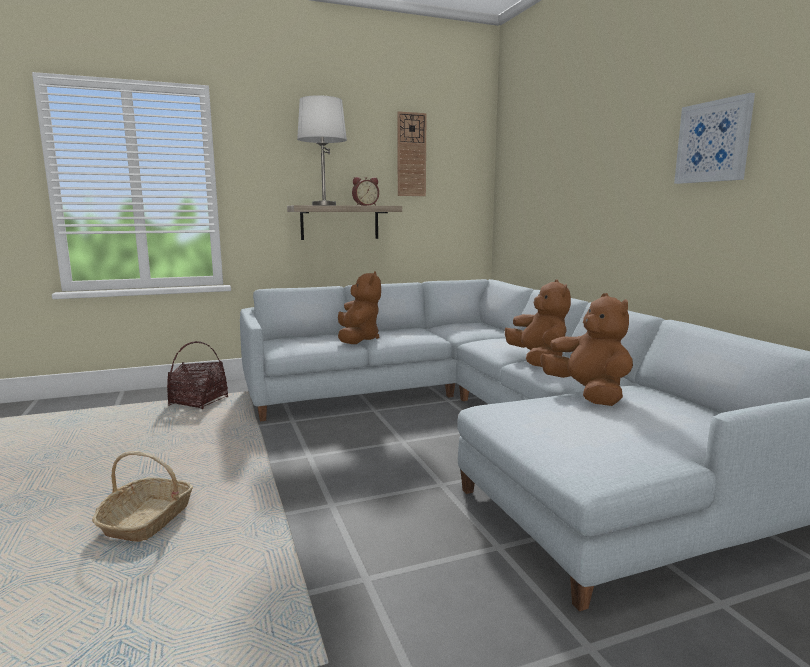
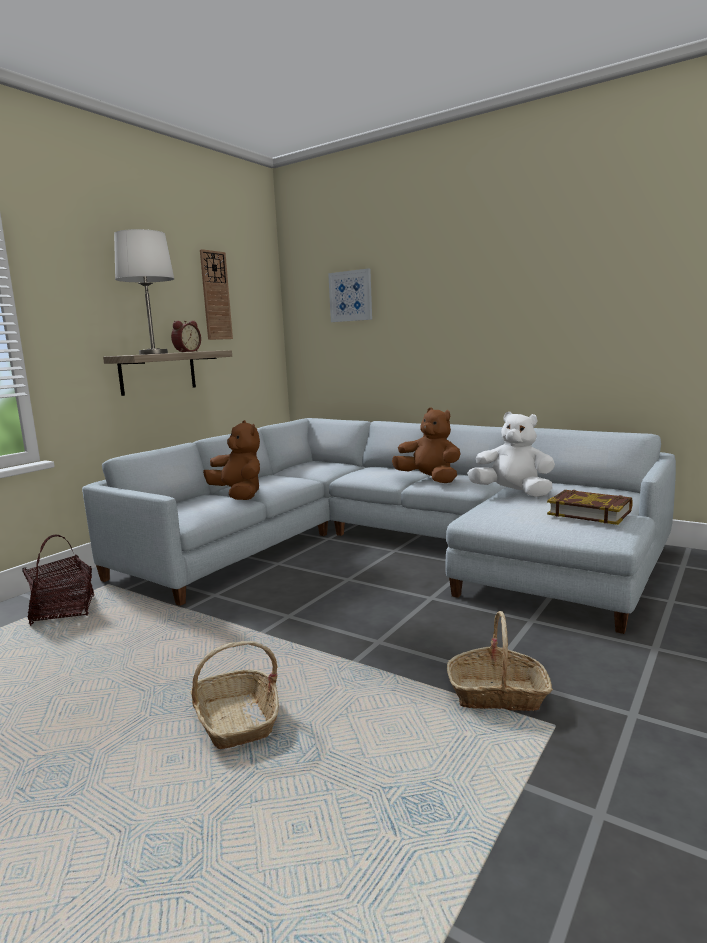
camera: 35 degrees left, 0 degrees up
(337, 601) = (497, 694): none -> basket
(588, 394) = (513, 493): brown plush toy -> white plush toy
(620, 439) = (589, 512): none -> book
(713, 142) = (533, 292): picture -> picture (351, 296)

